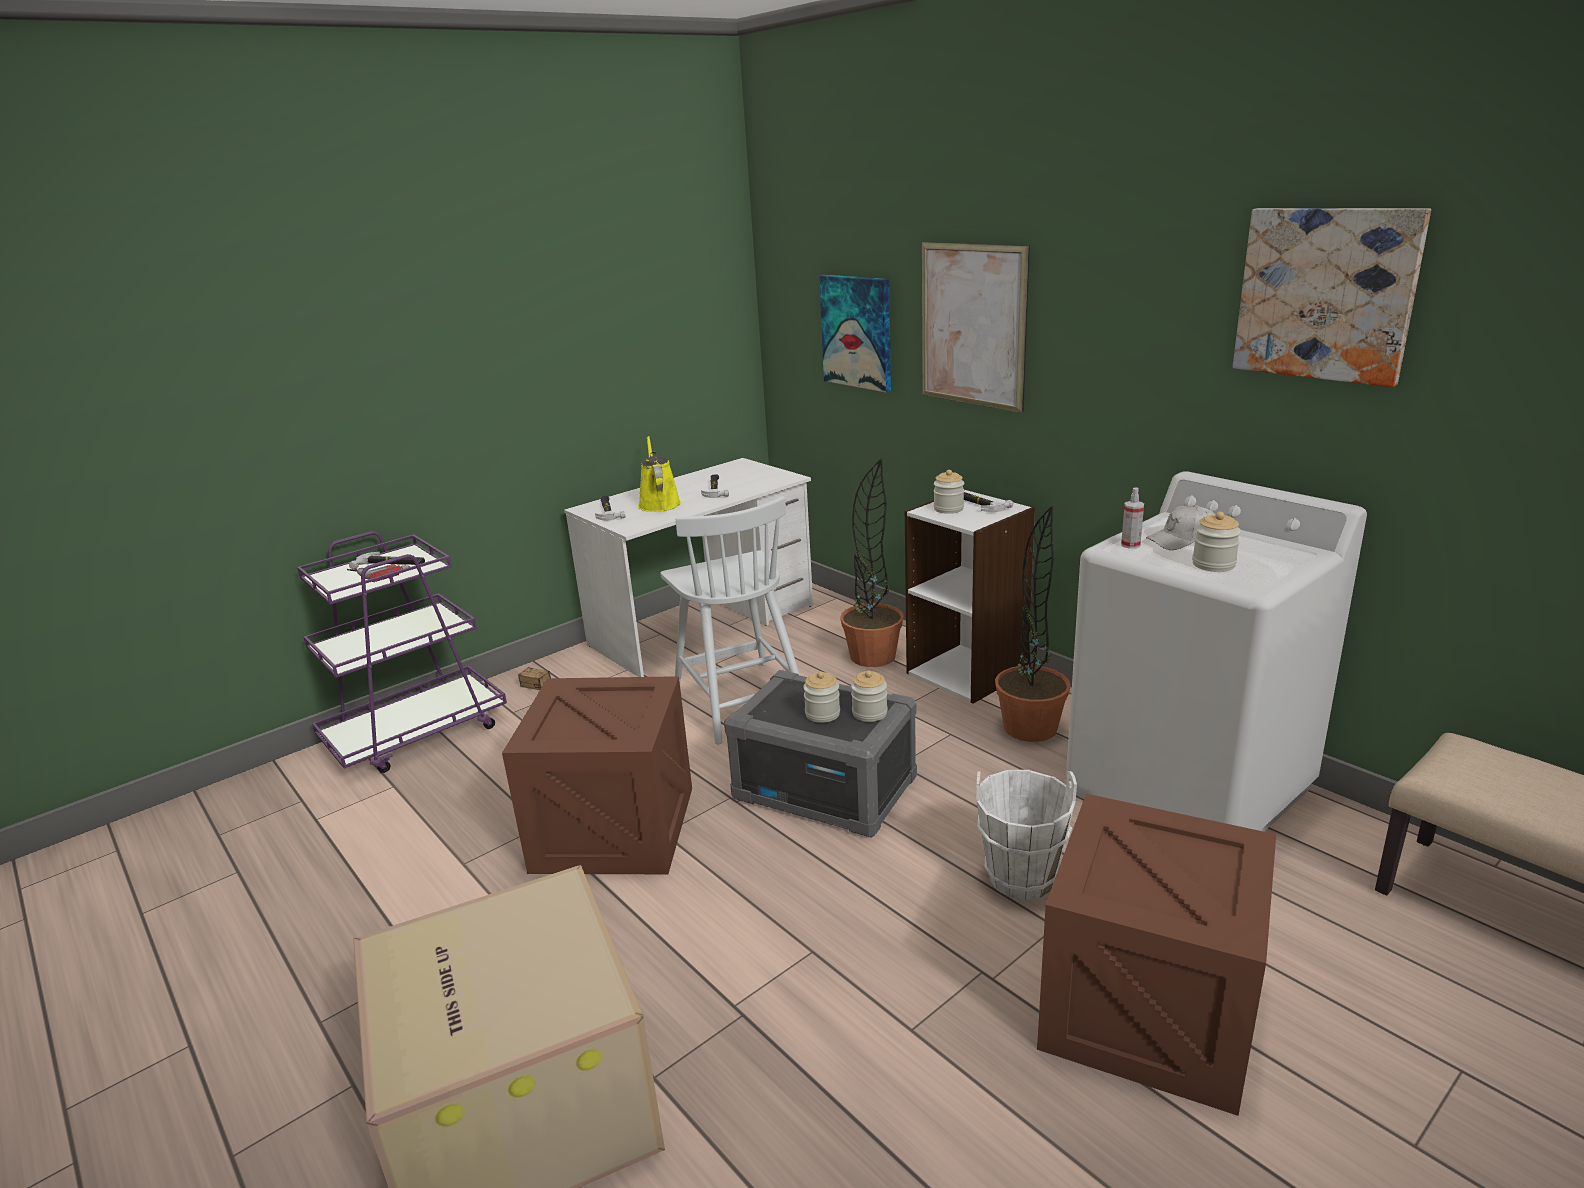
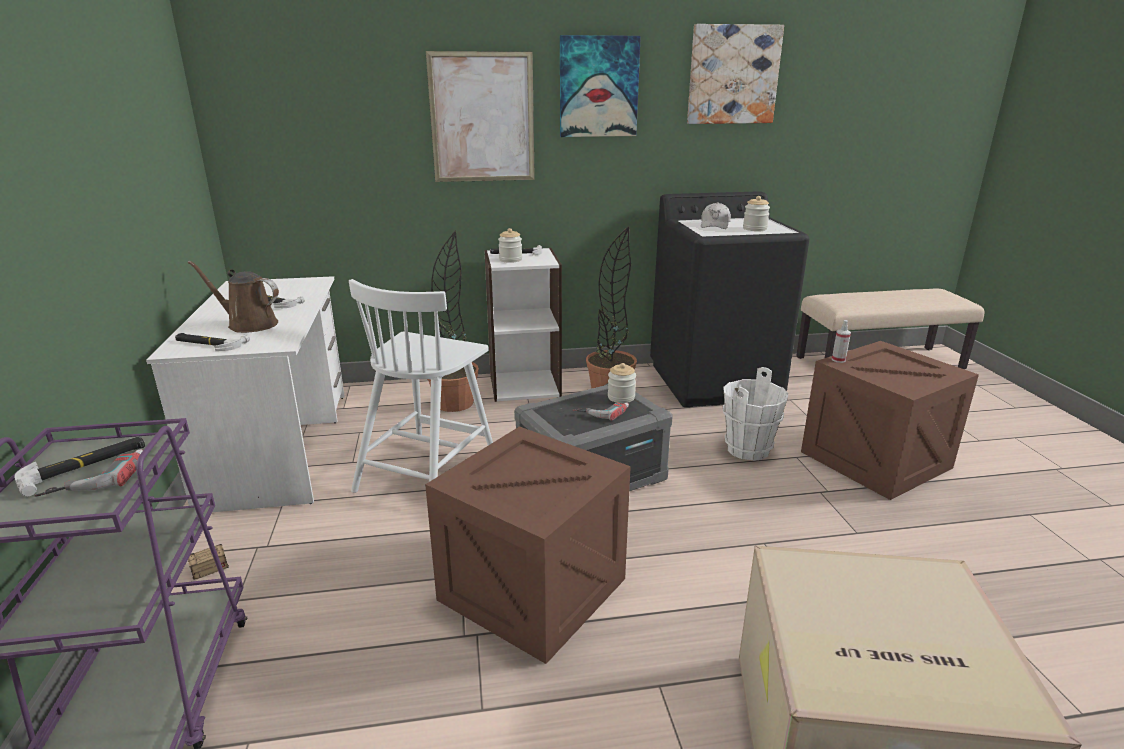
camera: 60 degrees left, 0 degrees up
(658, 503) = (248, 324): yellow watering can -> brown watering can
(740, 700) = (427, 470): white chair -> white chair turned 105 degrees clockwise
(822, 714) = (601, 411): jar -> power drill
(857, 332) = (351, 137): picture -> picture (598, 87)
(1130, 545) = (706, 231): spray bottle -> spray bottle (838, 360)
(1189, 790) = (715, 381): white washing machine -> black washing machine

